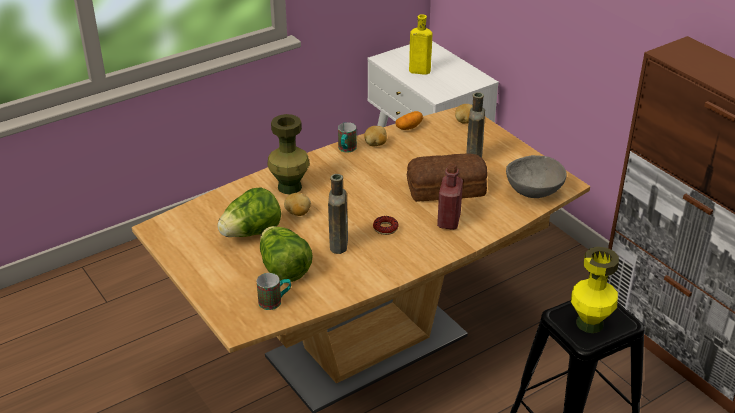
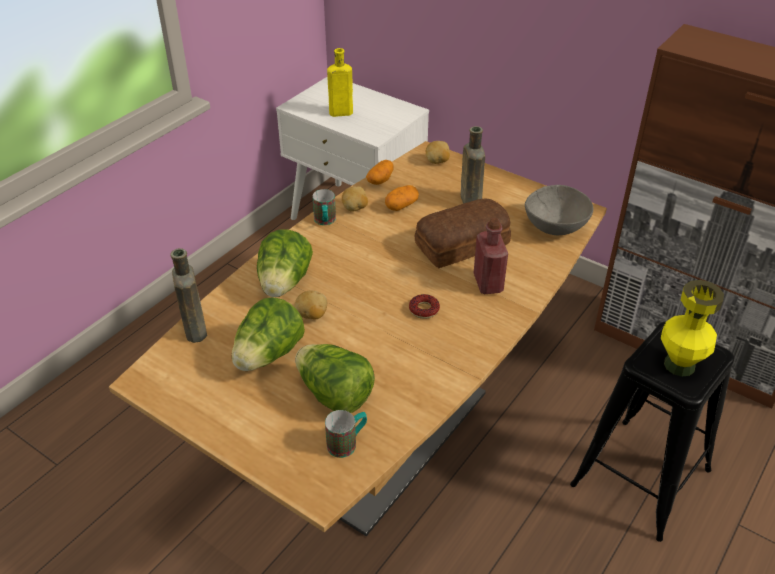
camera: 20 degrees left, 5 degrees up
(290, 187) = (284, 283): green vase -> lettuce
(338, 243) = (381, 342): brown bottle -> brown bottle (195, 328)
(414, 150) = (401, 206): none -> potato

